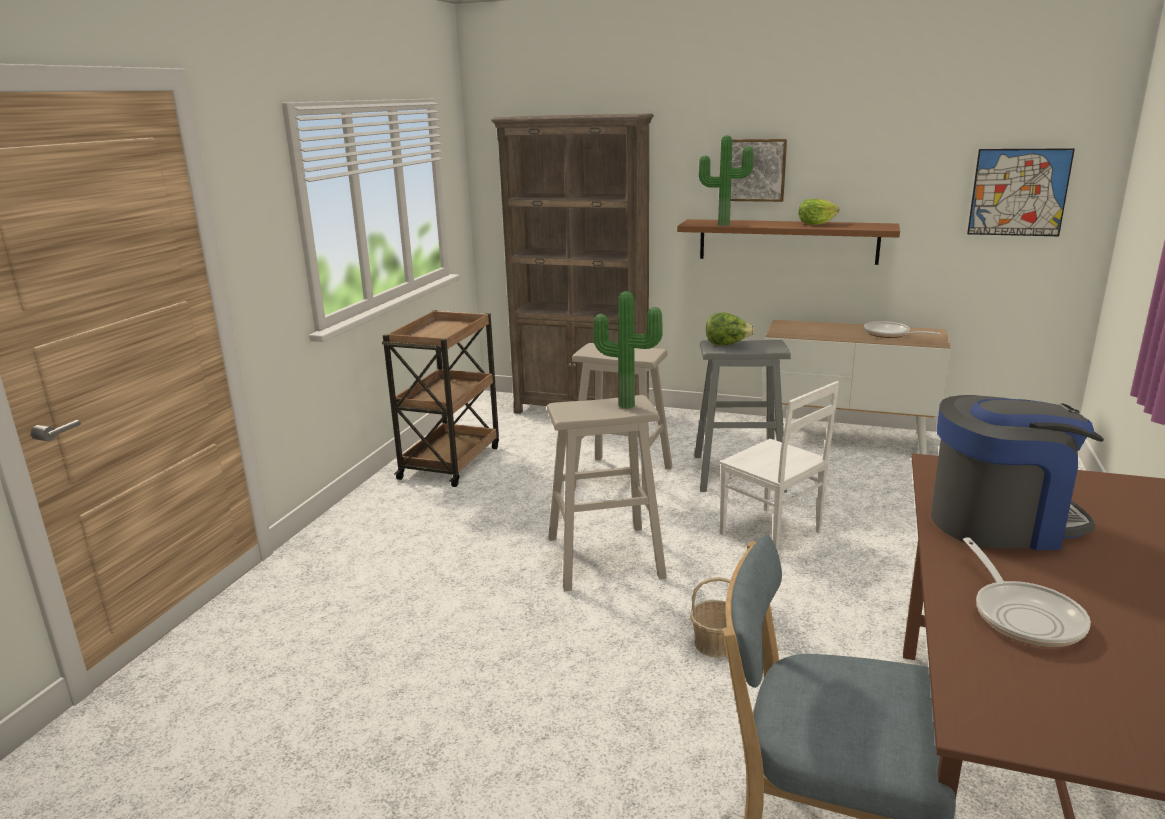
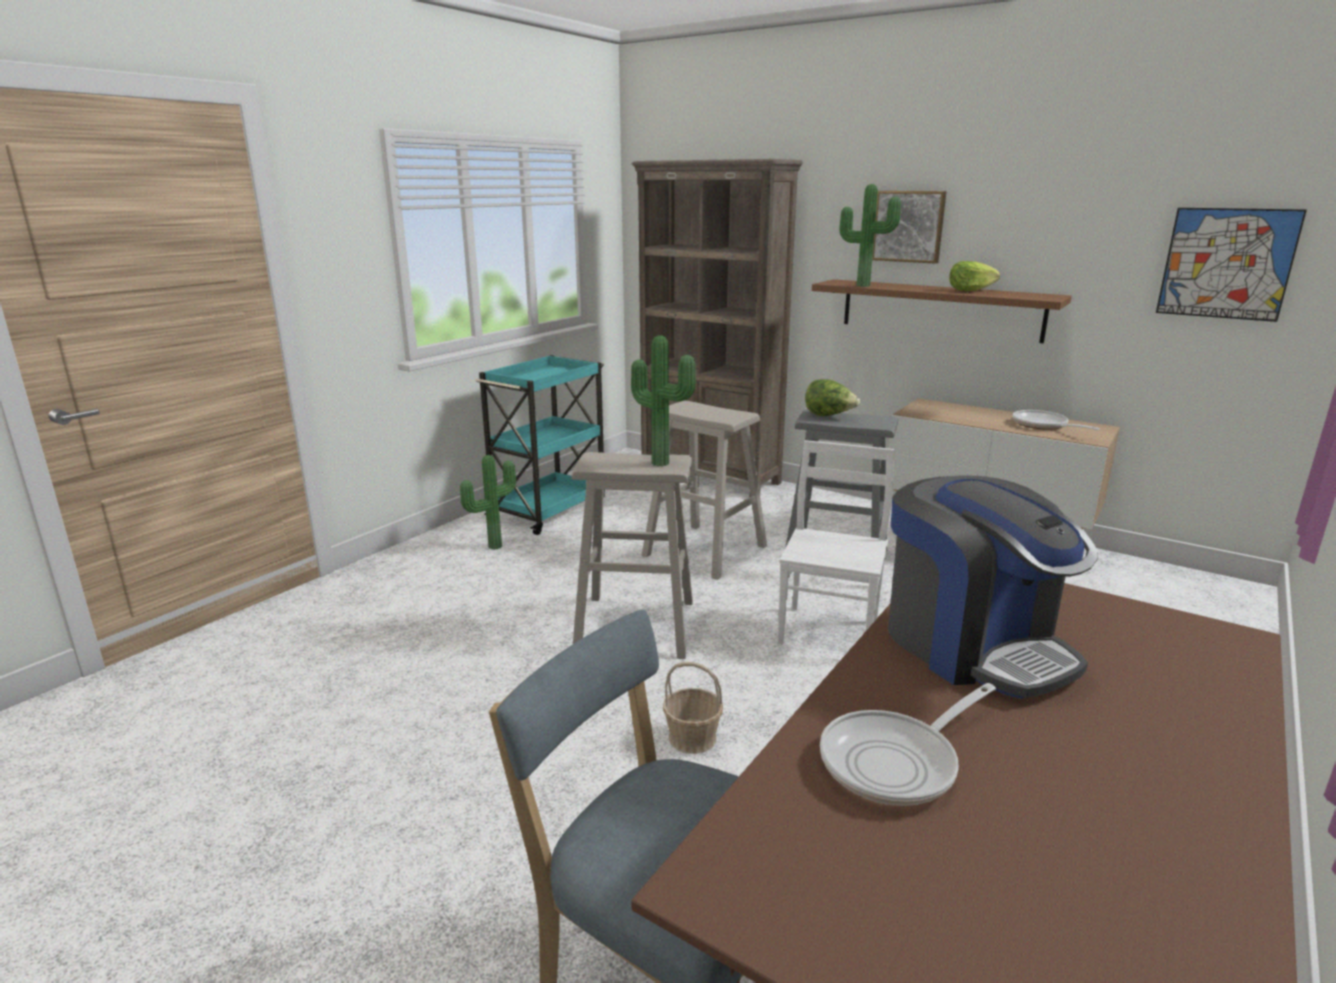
camera: 15 degrees right, 0 degrees up
(420, 503) = (493, 546): none -> potted plant
(451, 461) = (549, 510): brown cart -> turquoise cart
(771, 534) = (830, 631): white chair -> white chair turned 135 degrees counterclockwise
(1001, 522) = (973, 645): coffee machine -> coffee machine turned 45 degrees clockwise
(1023, 615) = (896, 762): frying pan -> frying pan turned 45 degrees clockwise

